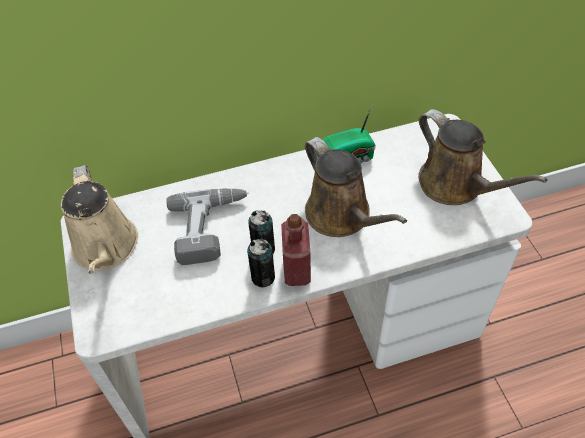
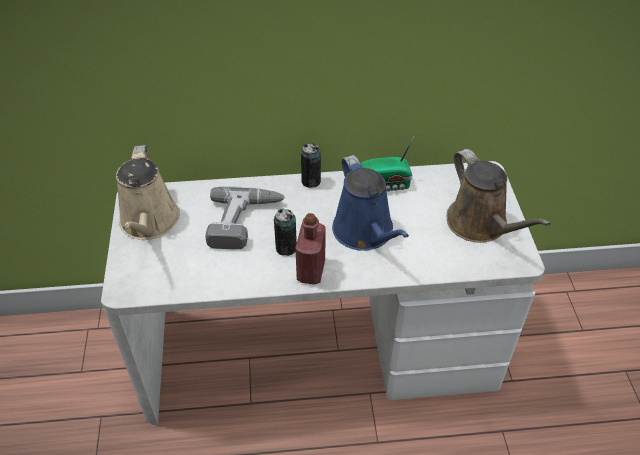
camera: 10 degrees right, 5 degrees down
(263, 277) = (279, 271): can -> can (311, 181)
(342, 216) = (365, 233): brown watering can -> blue watering can

